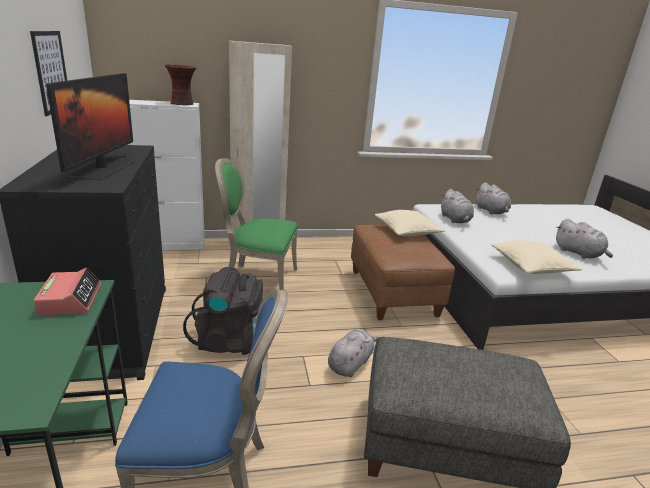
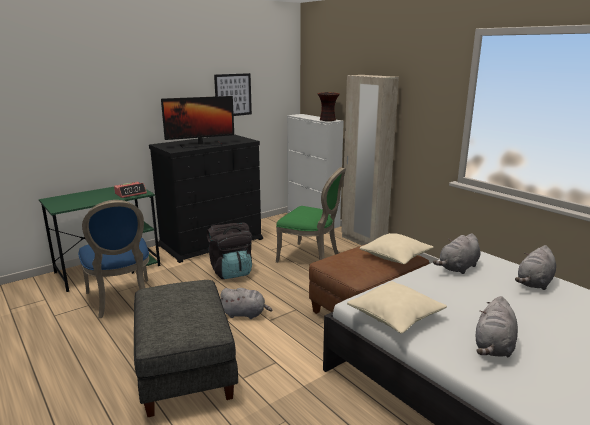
camera: 65 degrees right, 5 degrees down
(258, 279) = (311, 257): green chair -> green chair turned 135 degrees clockwise

